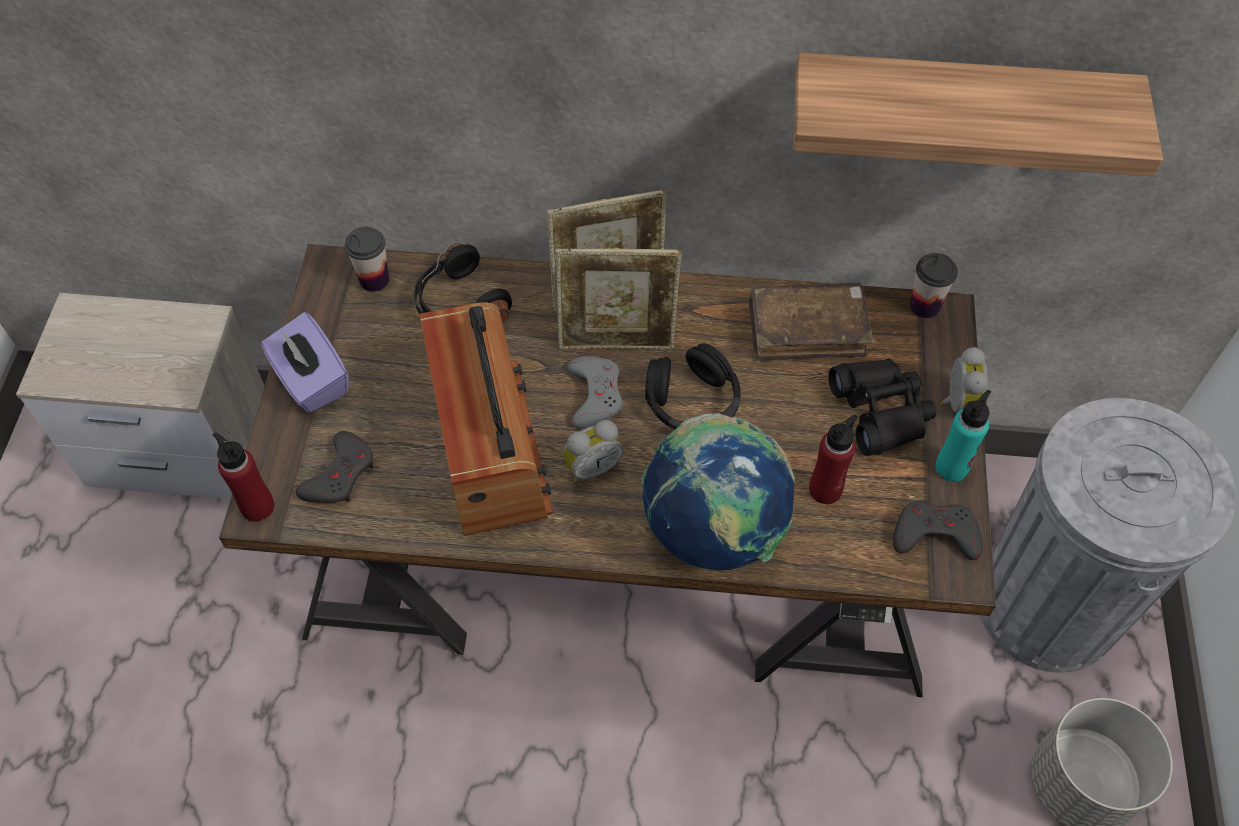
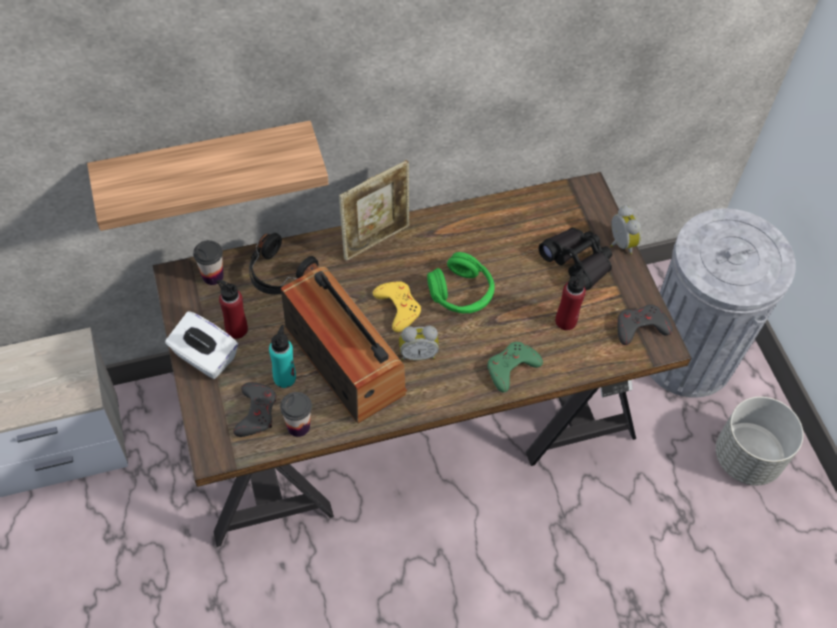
camera: 25 degrees left, 0 degrees up
(257, 507) = (211, 451): red bottle -> red bottle (236, 329)
(311, 381) = (204, 357): purple tissue box -> white tissue box
(592, 467) = (417, 353): alarm clock -> alarm clock turned 45 degrees clockwise
(595, 395) = (398, 307): grey game controller -> yellow game controller
(617, 343) = (396, 269): picture frame -> none
(692, 402) = (461, 293): black headphones -> green headphones
(714, 530) = (511, 368): globe -> green game controller
(806, 330) = (510, 224): brown book -> none
(924, 306) = (575, 188): cup -> cup (298, 426)
(951, 467) = (633, 283): turquoise bottle -> turquoise bottle (284, 378)
(957, 111) = (580, 63): shelf -> shelf (206, 168)

